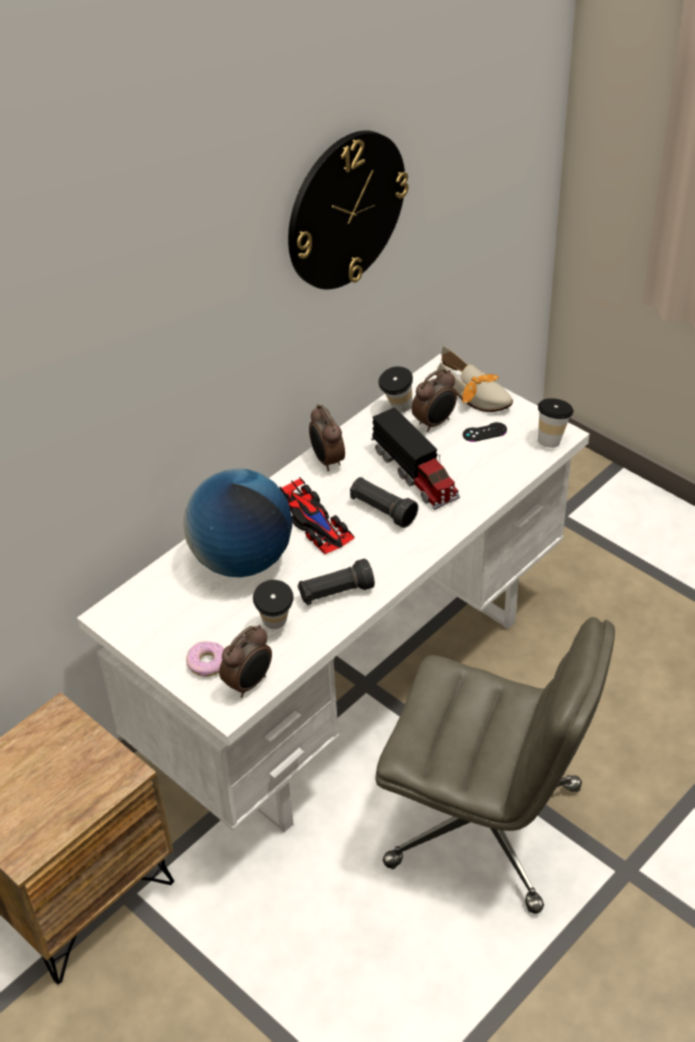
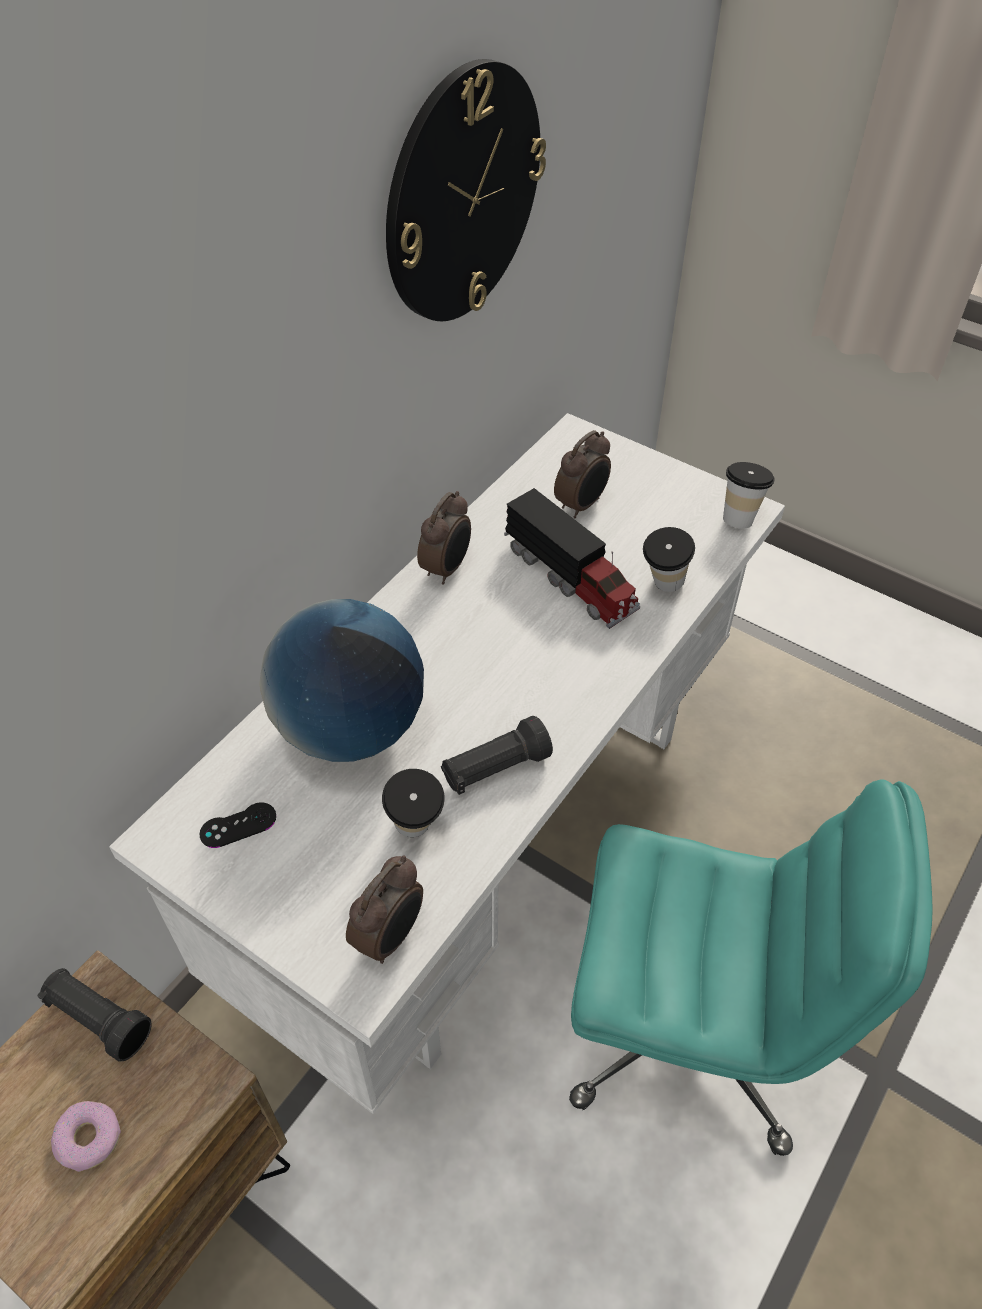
camera: 10 degrees left, 5 degrees up
(207, 663) = (320, 907): donut -> donut (89, 1139)
(312, 522) = (443, 661): toy car -> none
(327, 461) = (447, 568): alarm clock -> alarm clock turned 120 degrees counterclockwise
(382, 510) = (537, 635): black flashlight -> black flashlight (99, 1019)
(396, 409) = (527, 490): cup -> cup (662, 587)
(476, 395) = (626, 464): shoe -> none
(484, 432) = (650, 513): black game controller -> black game controller (238, 825)
(487, 826) = (692, 1027): grey office chair -> turquoise office chair

